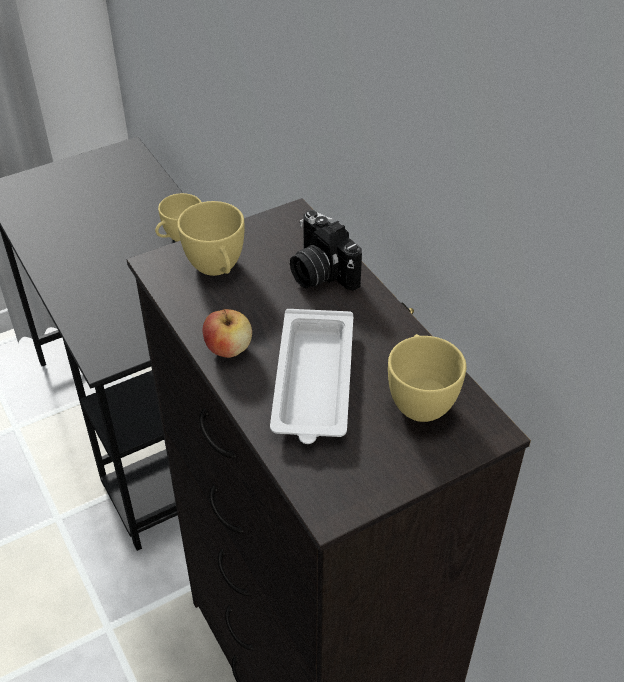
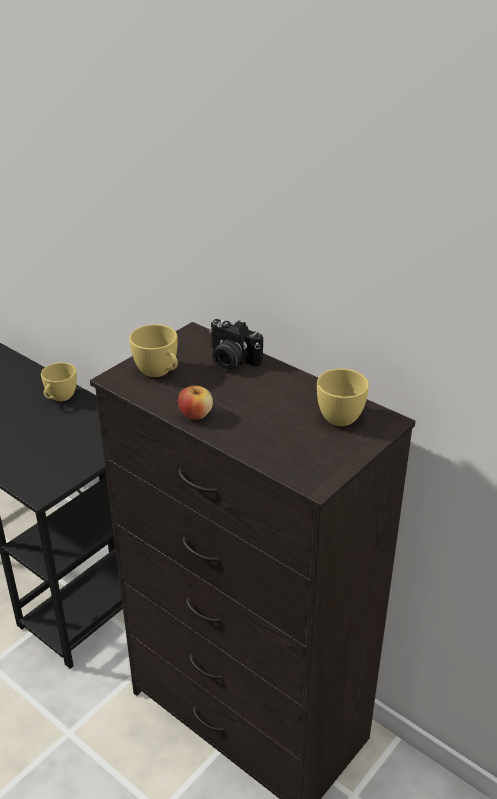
camera: 20 degrees left, 10 degrees down
(313, 382) = (264, 421): white tray -> none

